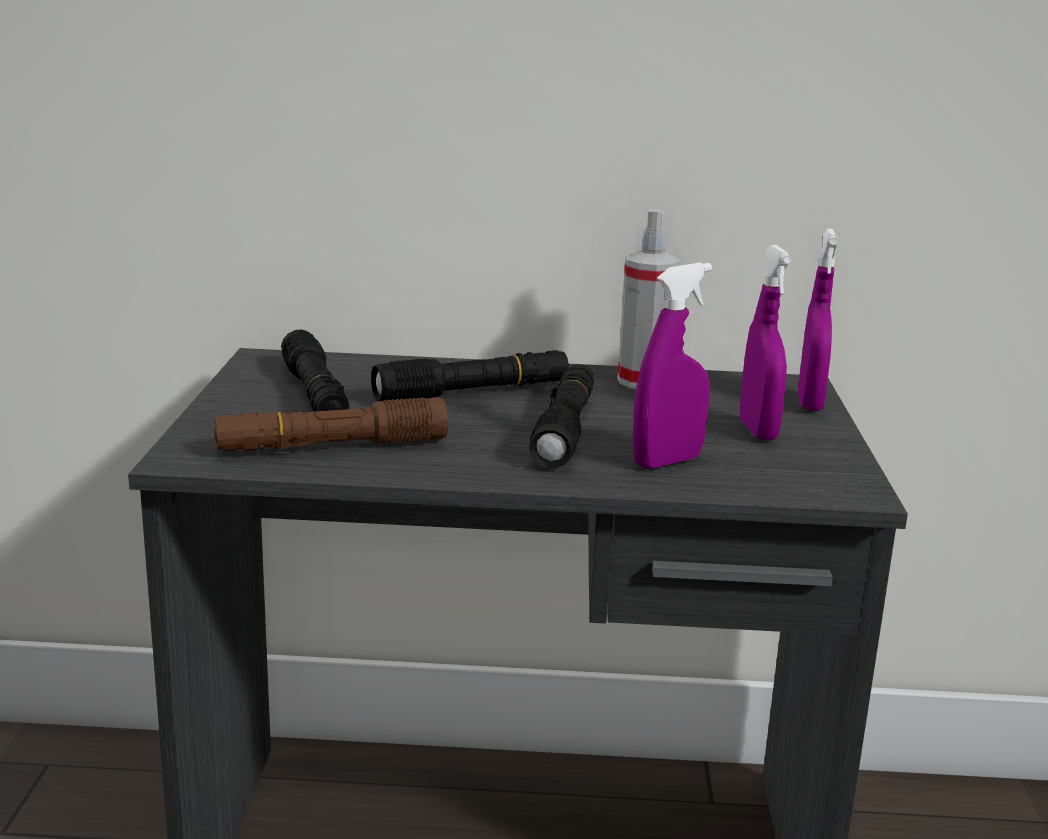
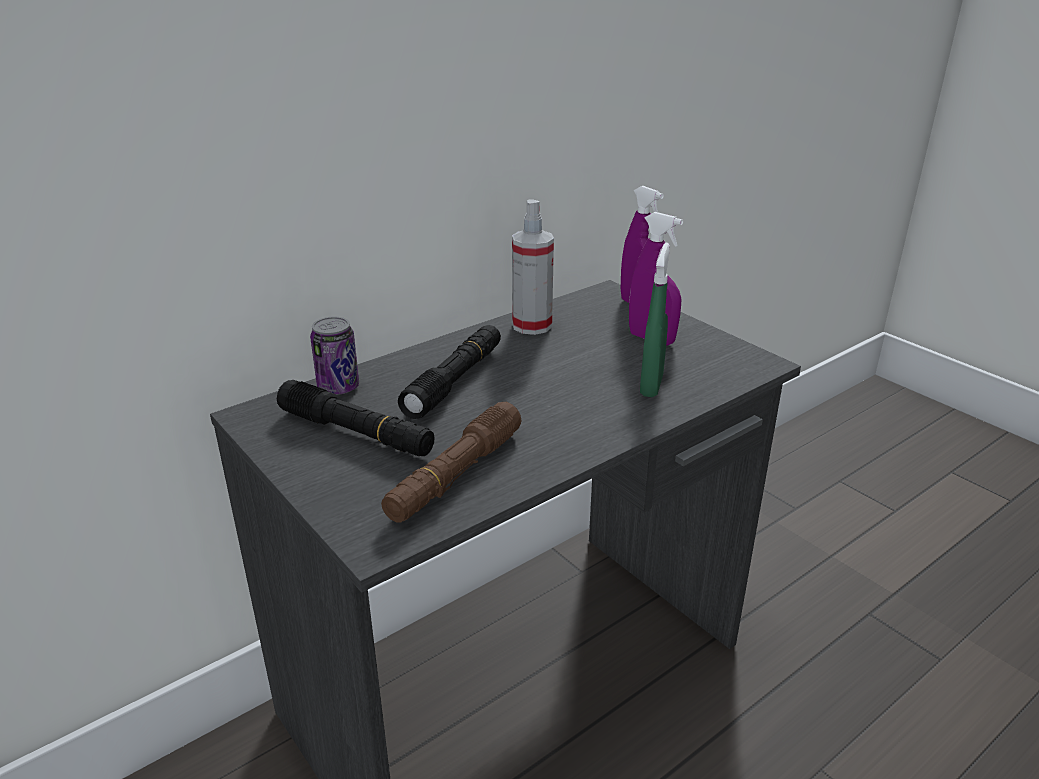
camera: 40 degrees left, 10 degrees up
(365, 364) = (338, 387): none -> can
(564, 430) = (561, 387): black flashlight -> none
(667, 461) = (651, 385): purple spray bottle -> green spray bottle

